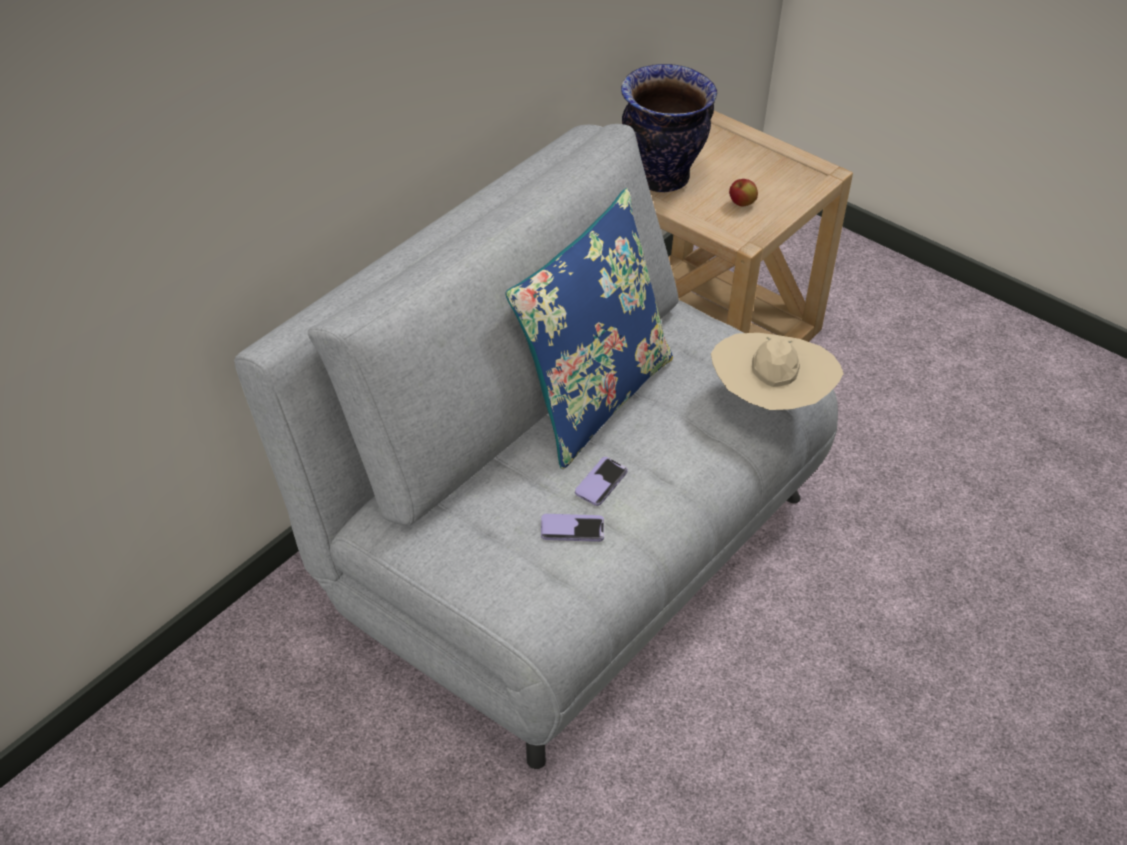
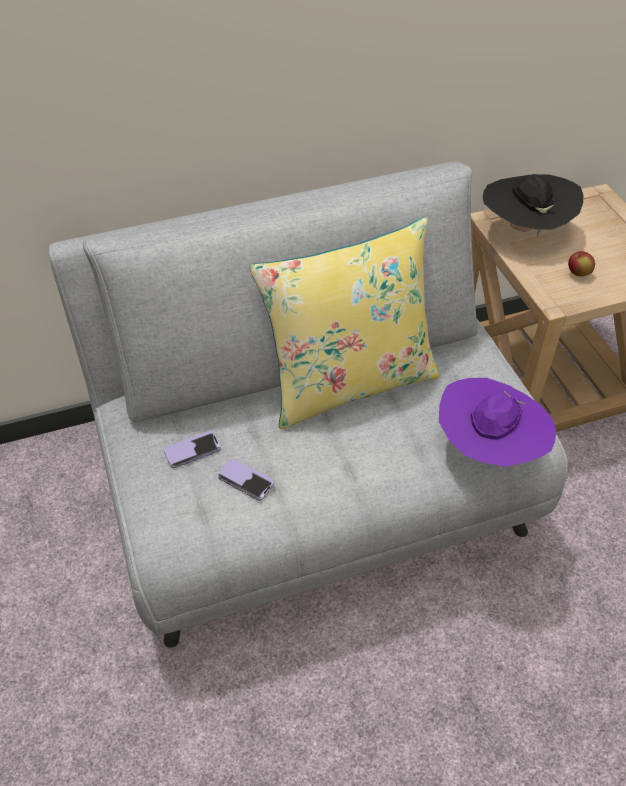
camera: 35 degrees right, 5 degrees up
(590, 397) = (348, 382): blue pillow -> yellow pillow
(601, 483) = (299, 453): phone -> phone (192, 450)
(659, 177) = (524, 230): vase -> black hat
(769, 404) = (488, 449): beige hat -> purple hat

